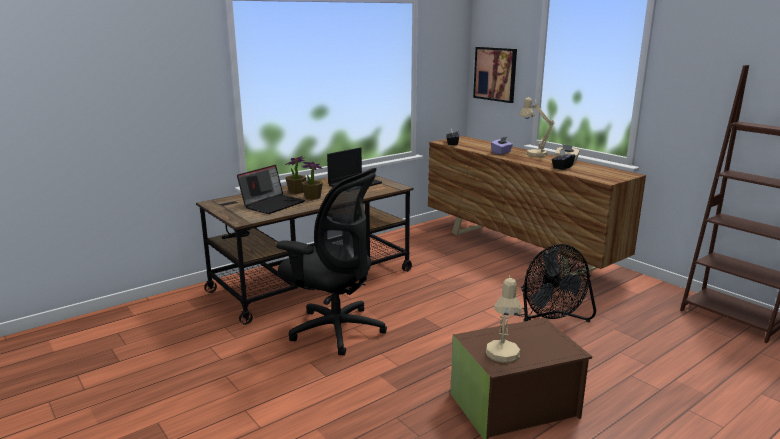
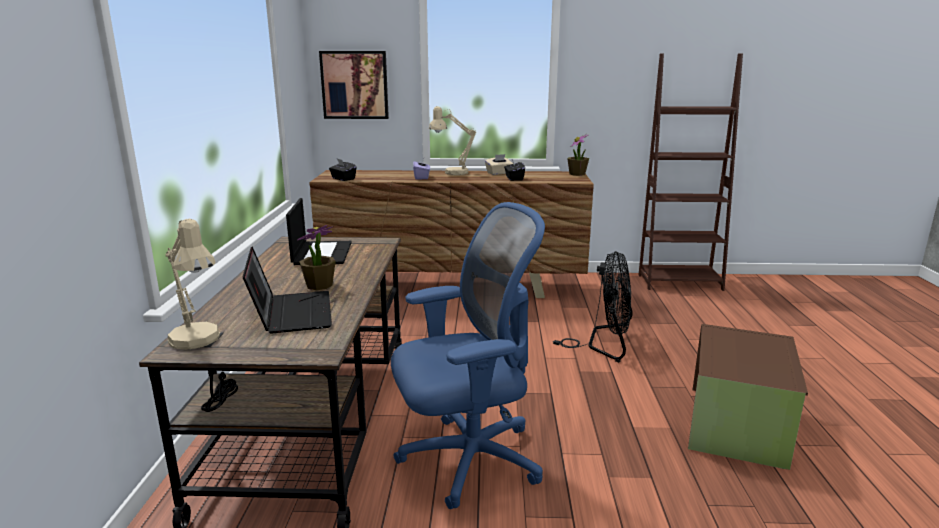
camera: 50 degrees left, 0 degrees up
(296, 192) = (272, 286): potted plant -> potted plant (577, 174)
(331, 330) = (464, 463): black office chair -> blue office chair
(503, 357) = (770, 371): beige table lamp -> beige table lamp (198, 342)

